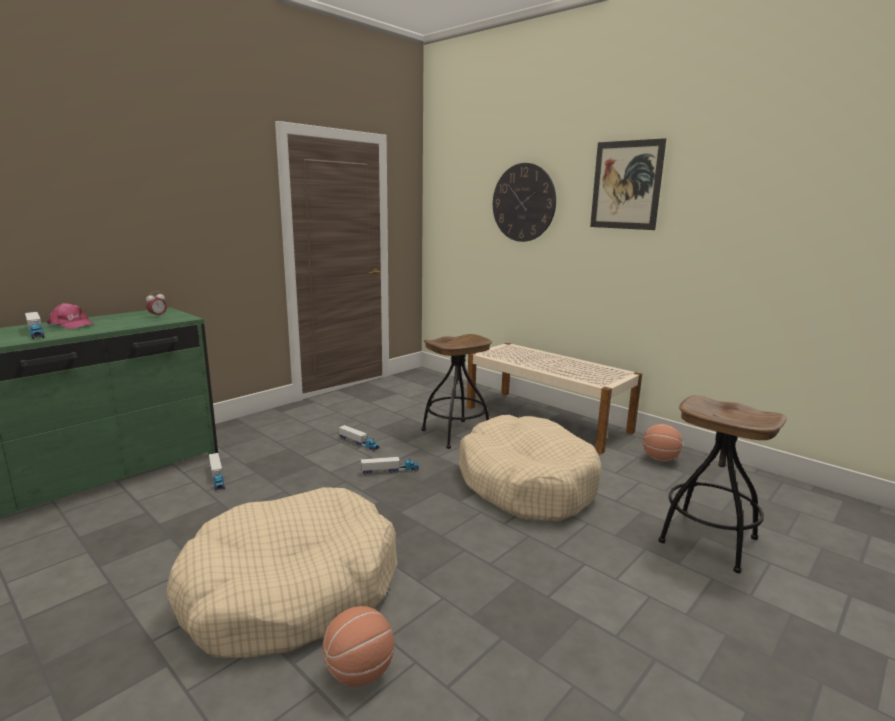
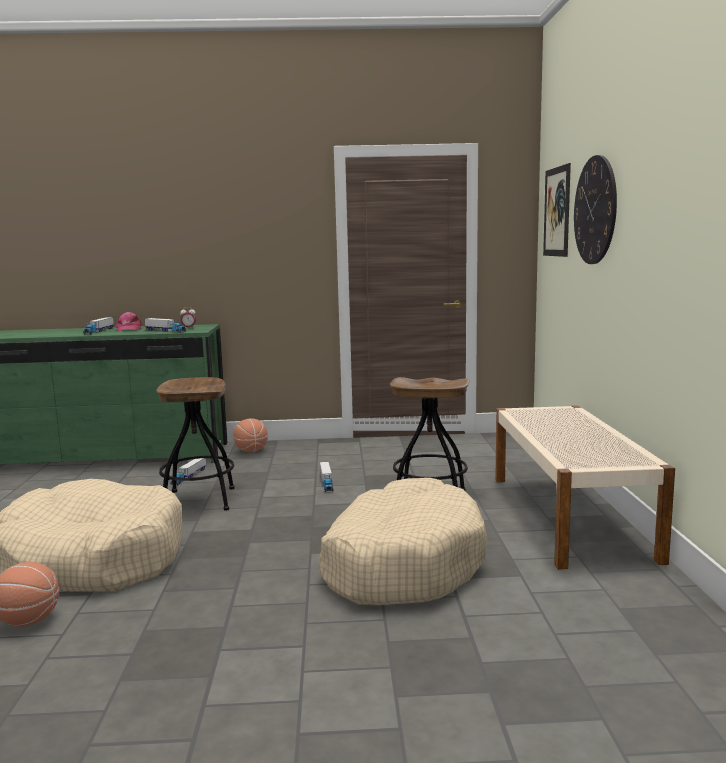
camera: 45 degrees right, 5 degrees down
(390, 471) = (306, 510): toy truck -> toy truck (165, 331)
(626, 185) = (668, 171): picture -> picture (556, 212)
(659, 459) = (633, 602): basketball -> basketball (251, 451)
(707, 539) = (488, 698): brown stool -> brown stool (199, 500)

